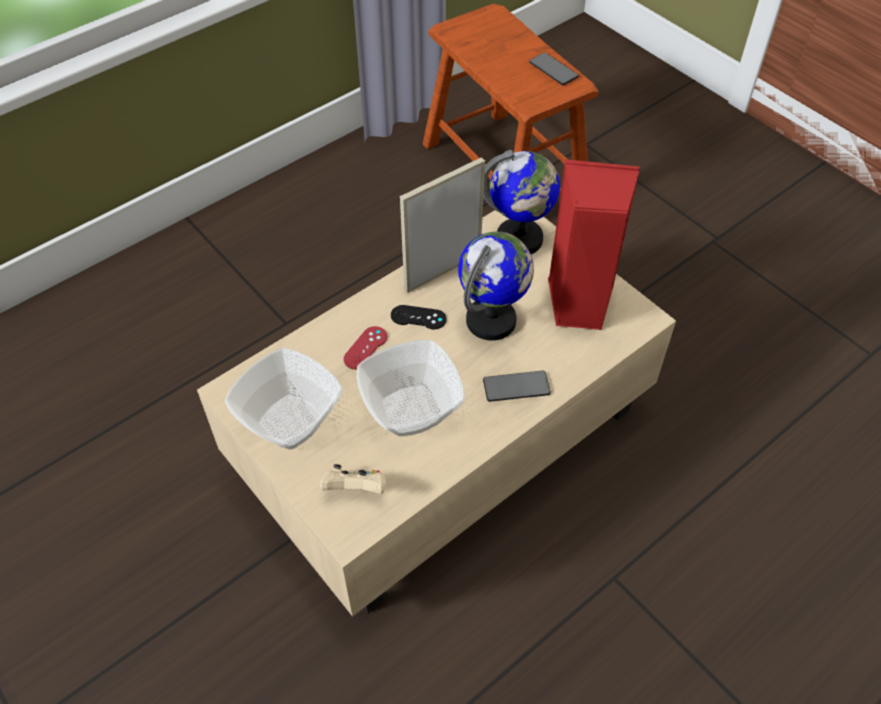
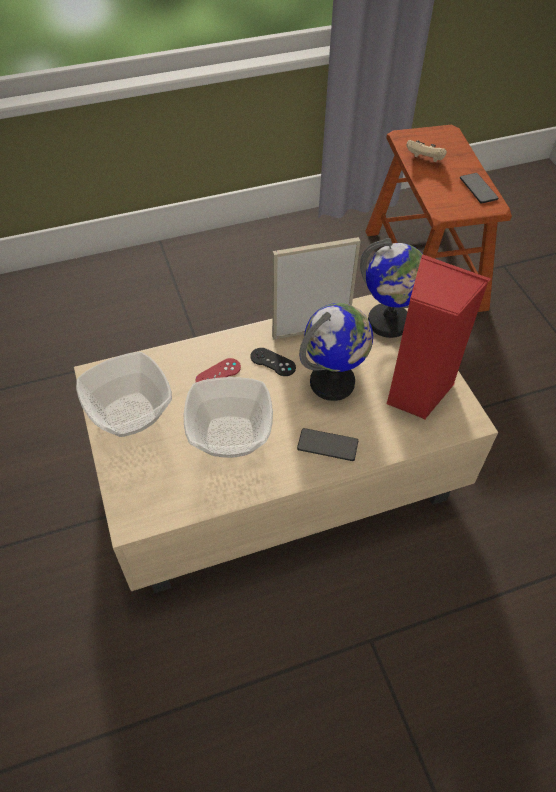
camera: 20 degrees right, 0 degrees up
(356, 490) = (154, 487): beige game controller -> beige game controller (424, 160)

